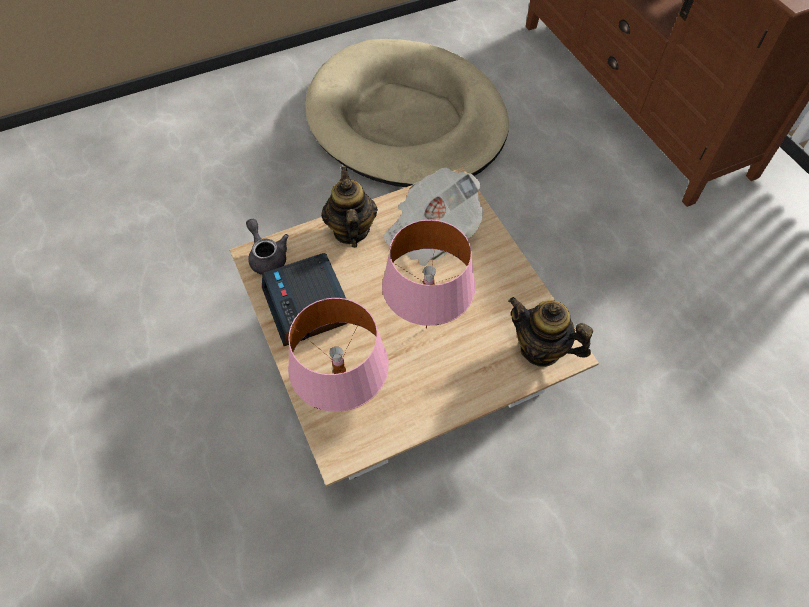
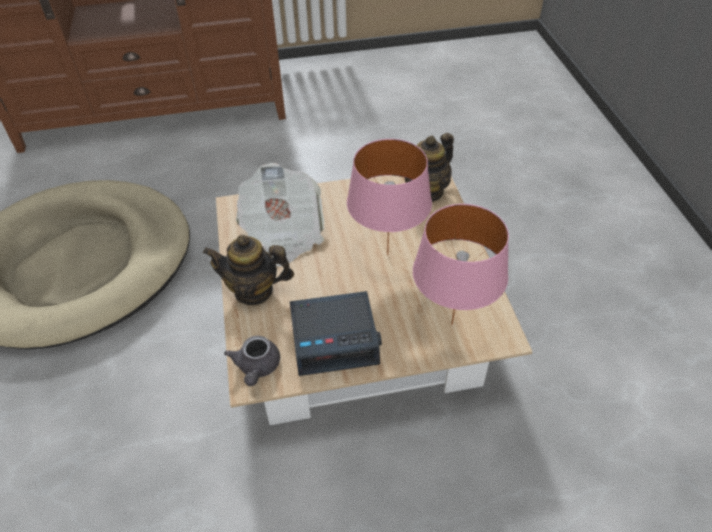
camera: 75 degrees left, 10 degrees down
(267, 256) = (257, 368): grey teapot -> grey teapot turned 75 degrees counterclockwise

